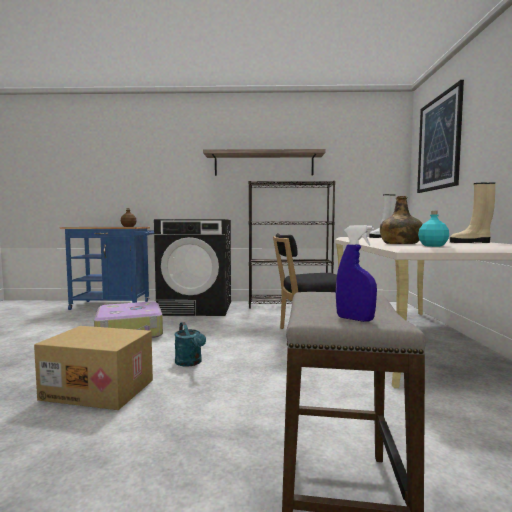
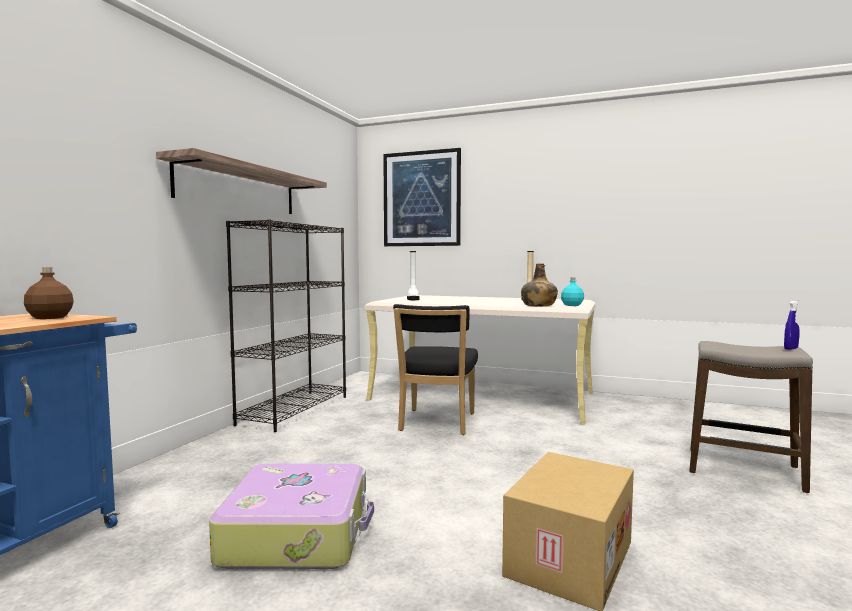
camera: 70 degrees left, 0 degrees up
(190, 363) = (495, 492): turquoise watering can -> none
(197, 308) = (209, 464): black washing machine -> none

